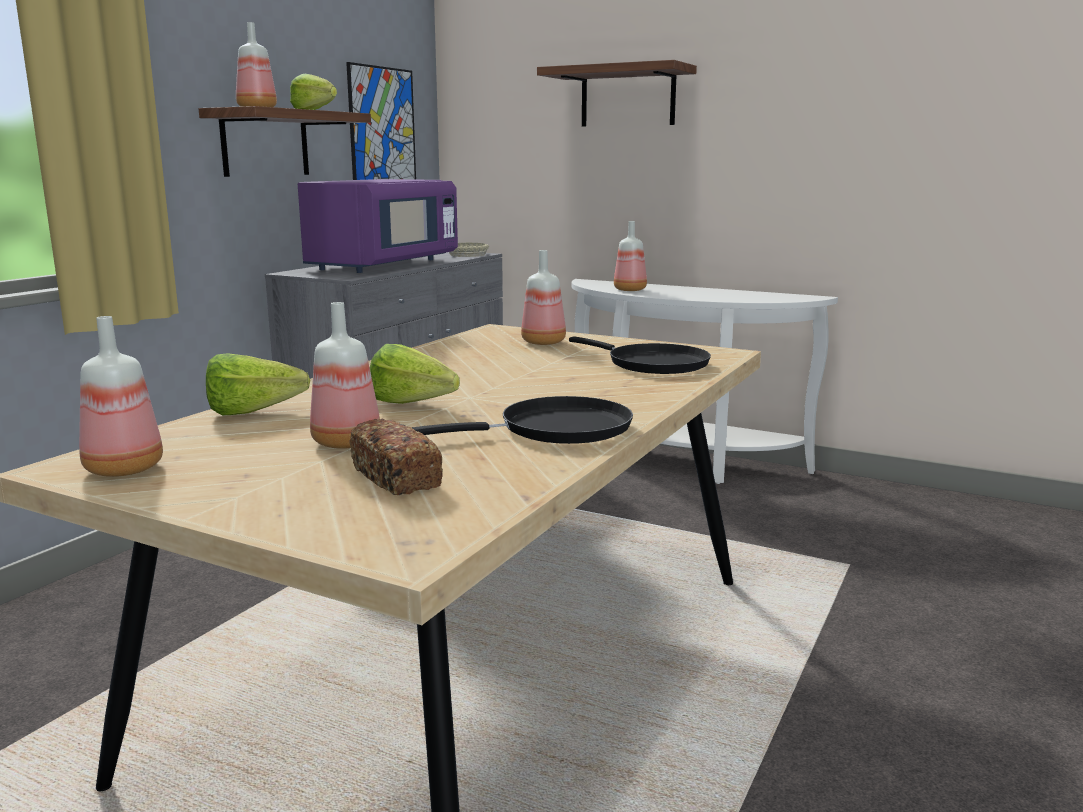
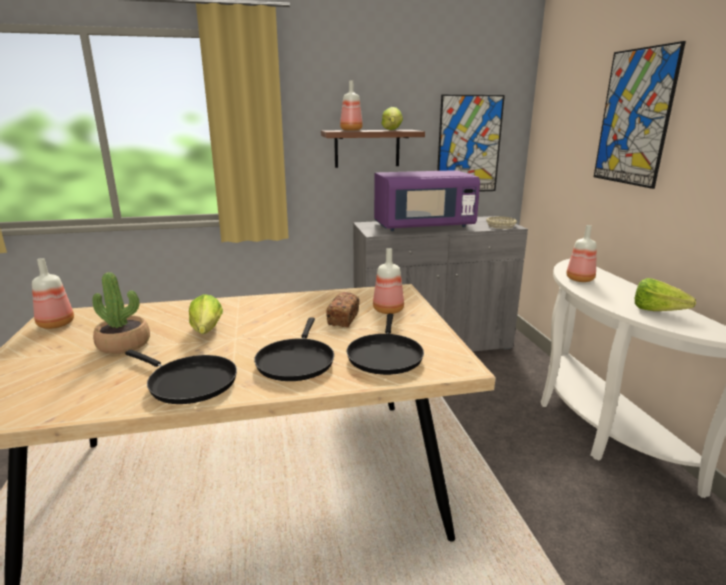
camera: 50 degrees right, 5 degrees up
(261, 412) = (160, 311): lettuce -> lettuce (661, 312)
(346, 441) = (124, 344): bottle -> potted plant
(396, 478) = (68, 377): bread -> bread (343, 318)
(596, 388) = (296, 361): none -> black frying pan
(628, 97) = (634, 117): shelf -> picture

